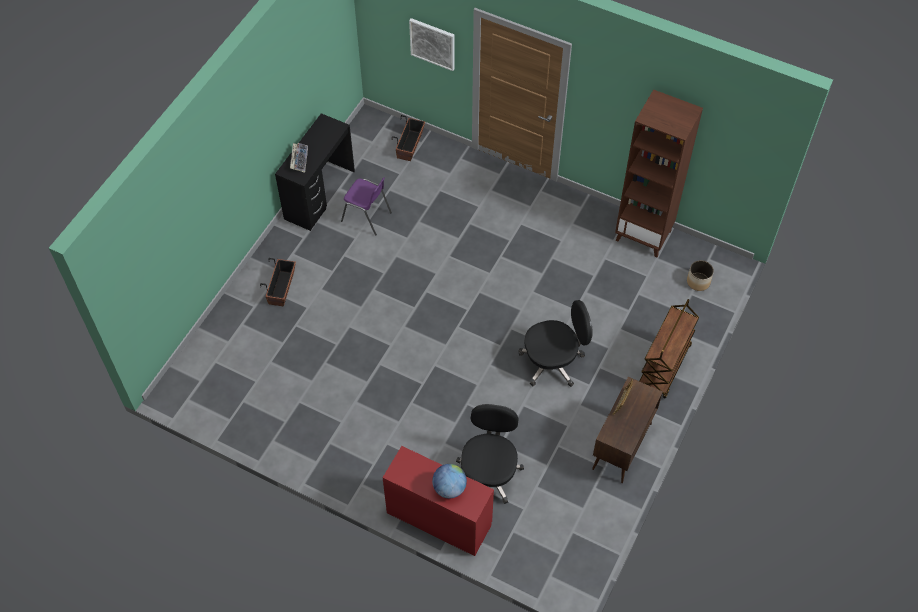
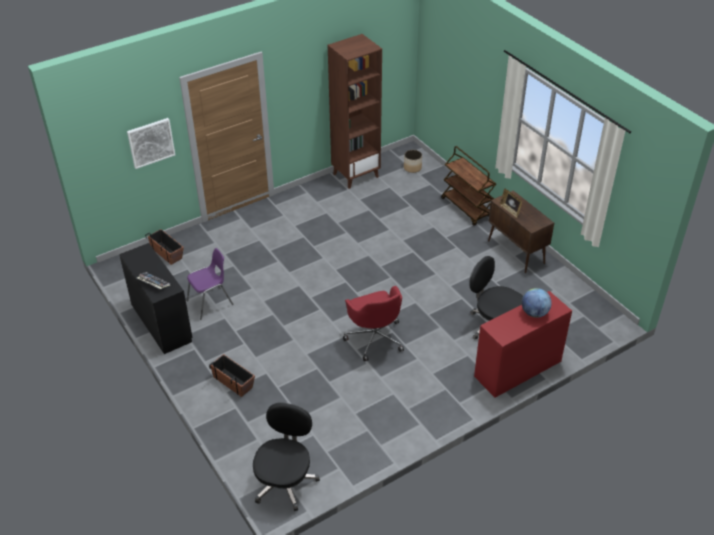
camera: 60 degrees left, 15 degrees down
(404, 372) = (374, 338): none -> red office chair
(553, 362) = (425, 257): black office chair -> black office chair (285, 481)

